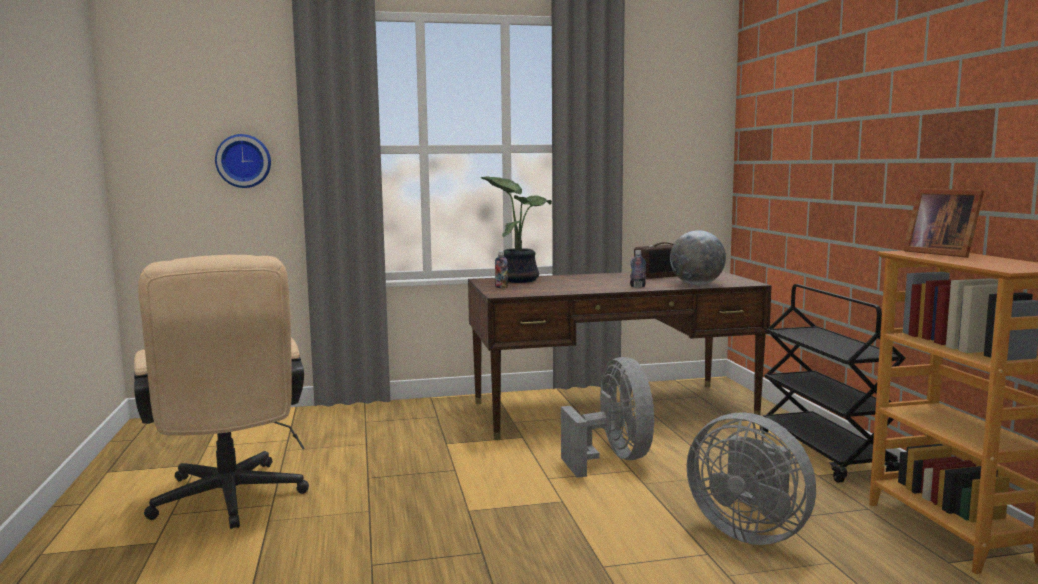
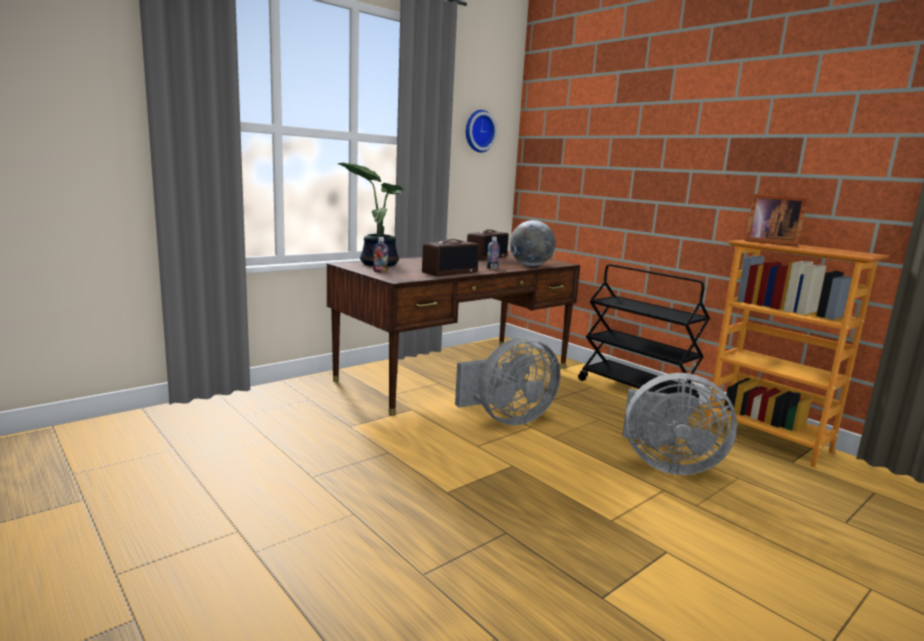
camera: 30 degrees left, 5 degrees up
(229, 502) = (180, 540): beige office chair -> none
(243, 161) = (67, 124): wall clock -> wall clock (478, 131)
(575, 289) = (450, 272): none -> radio
(613, 459) = (507, 419): grey fan -> grey fan turned 105 degrees clockwise

